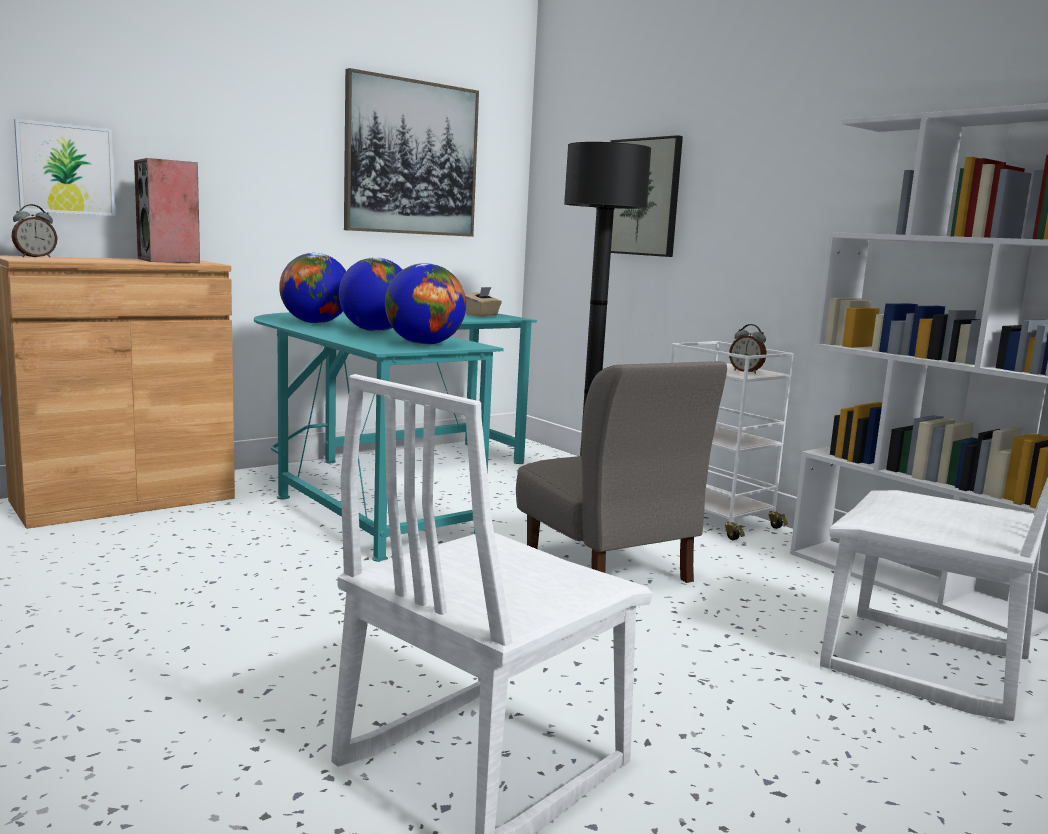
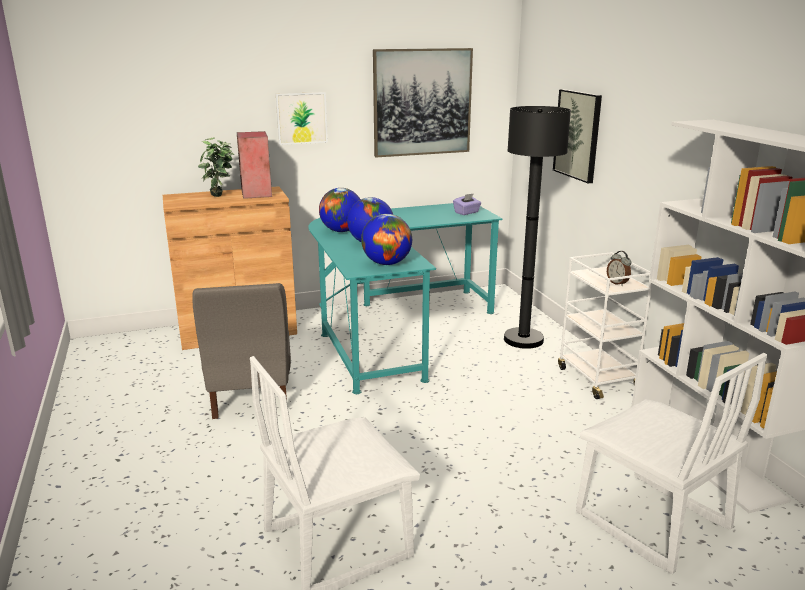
camera: 20 degrees right, 10 degrees up
(35, 257) = (183, 197): alarm clock -> none
(66, 169) = (200, 139): picture -> picture (301, 118)
(107, 259) = (220, 197): none -> potted plant
(482, 315) = (467, 212): beige tissue box -> purple tissue box
(607, 568) = (492, 414): grey chair -> grey chair (250, 395)

